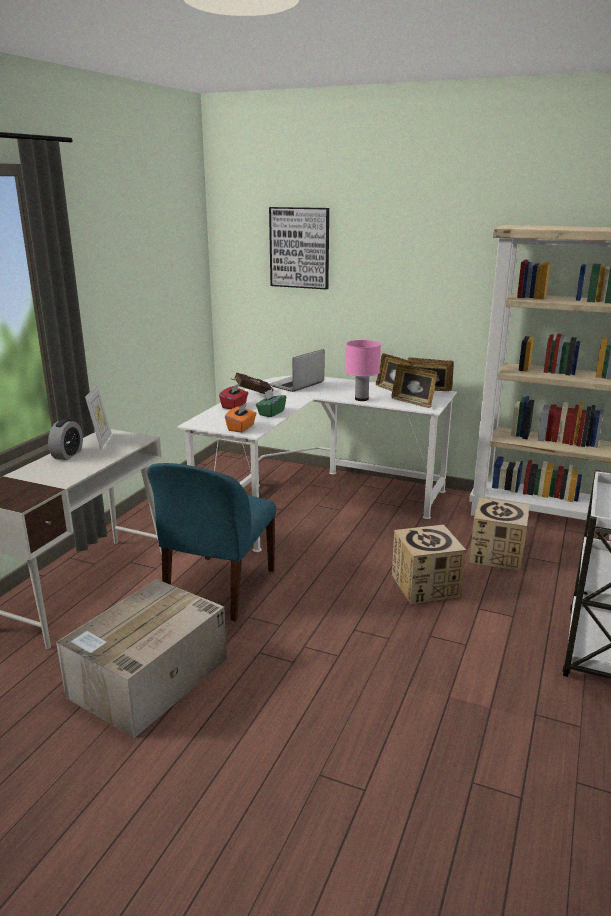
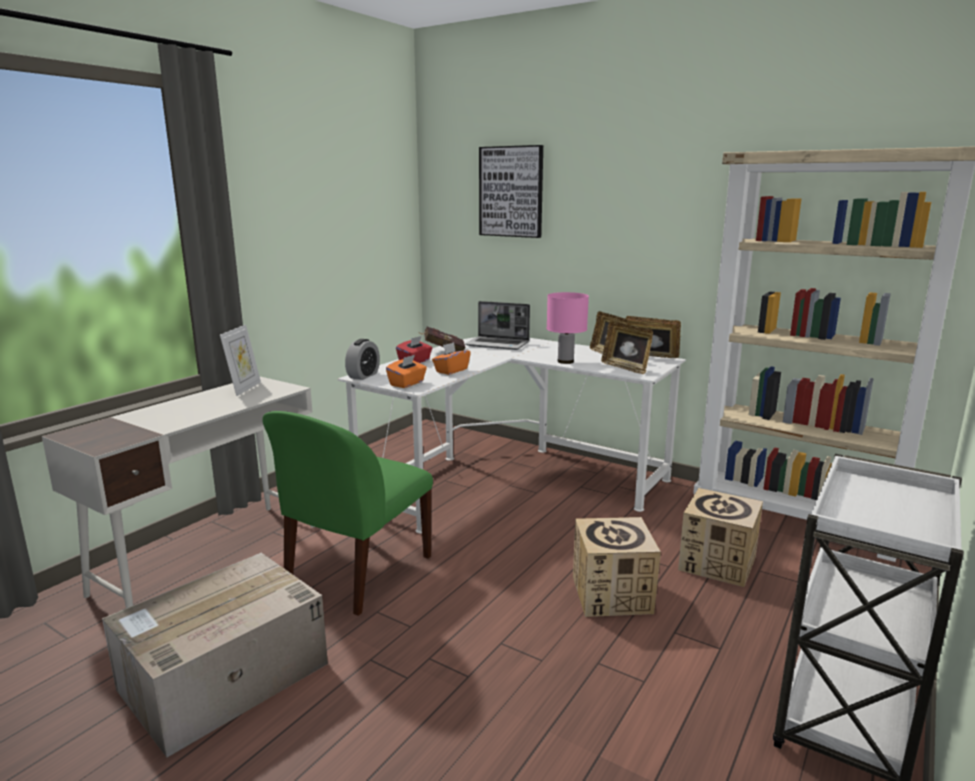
camera: 10 degrees right, 5 degrees down
(67, 455) = (197, 400): alarm clock -> alarm clock (363, 376)
(219, 589) = (357, 573): blue chair -> green chair
(271, 413) = (451, 370): green tissue box -> orange tissue box
(296, 384) = (498, 344): laptop -> laptop turned 120 degrees counterclockwise

